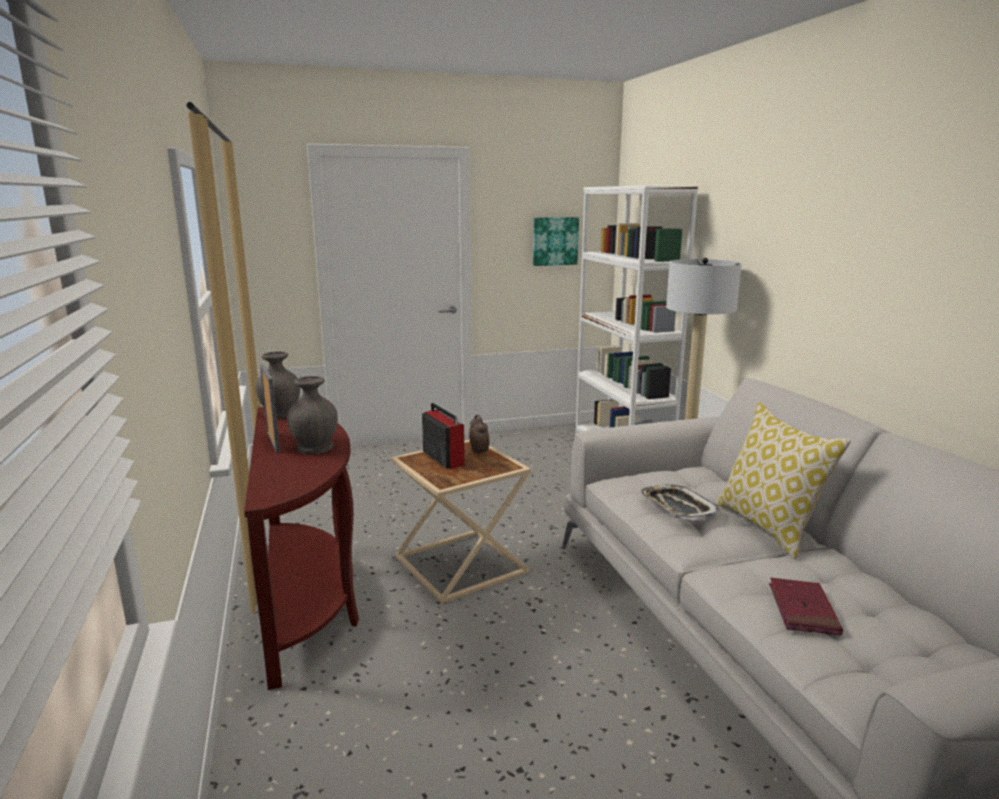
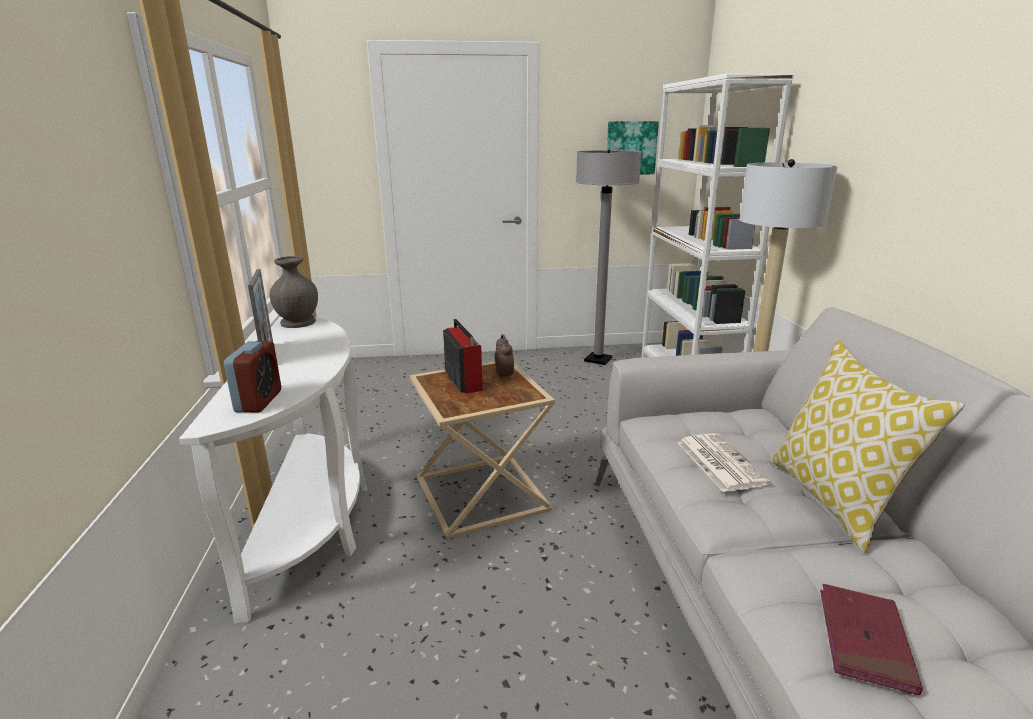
camera: 10 degrees right, 5 degrees up
(294, 479) = (259, 401): none -> alarm clock
(308, 601) = (314, 521): brown console table -> white console table
(315, 447) = (307, 363): grey vase -> none
(535, 441) = (598, 360): none -> grey floor lamp
(677, 507) = (719, 462): tray -> newspaper

